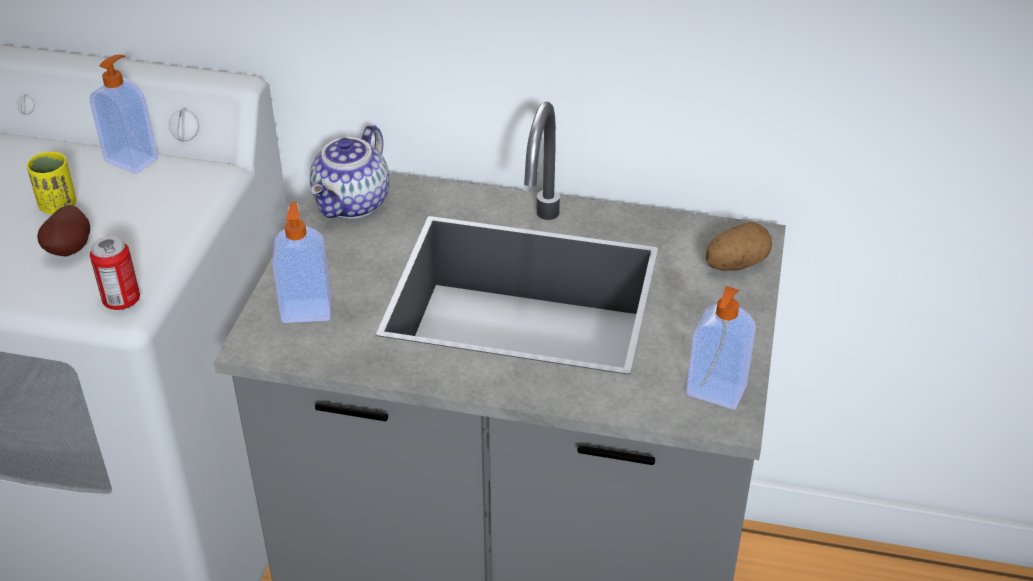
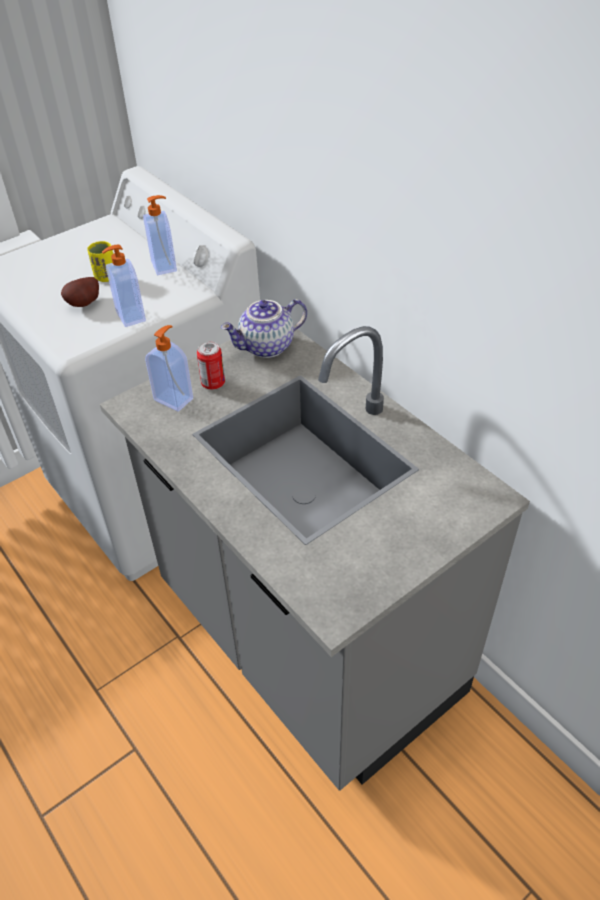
camera: 40 degrees right, 5 degrees up
(121, 301) = (75, 344): can -> can (213, 383)
(715, 392) = (345, 591): soap dispenser -> soap dispenser (129, 317)
(736, 264) = (460, 509): potato -> none

